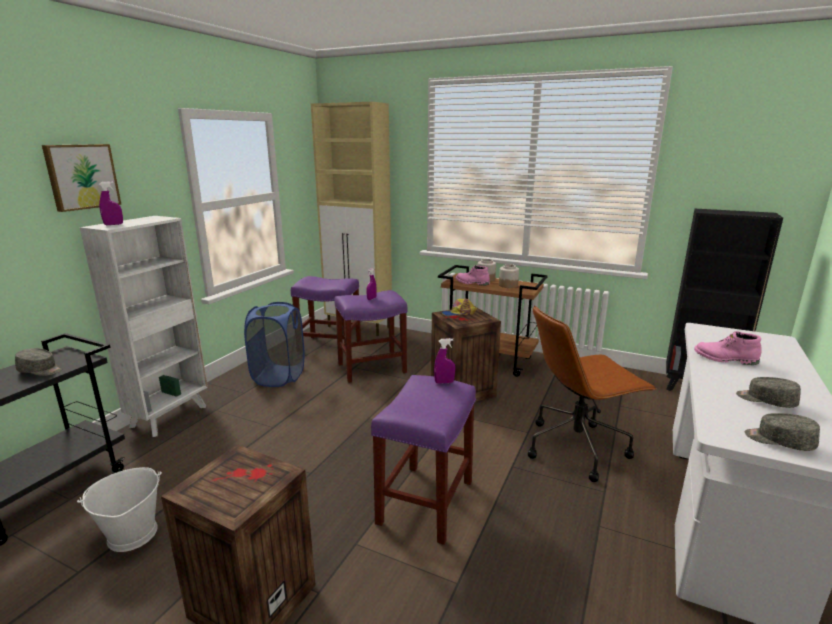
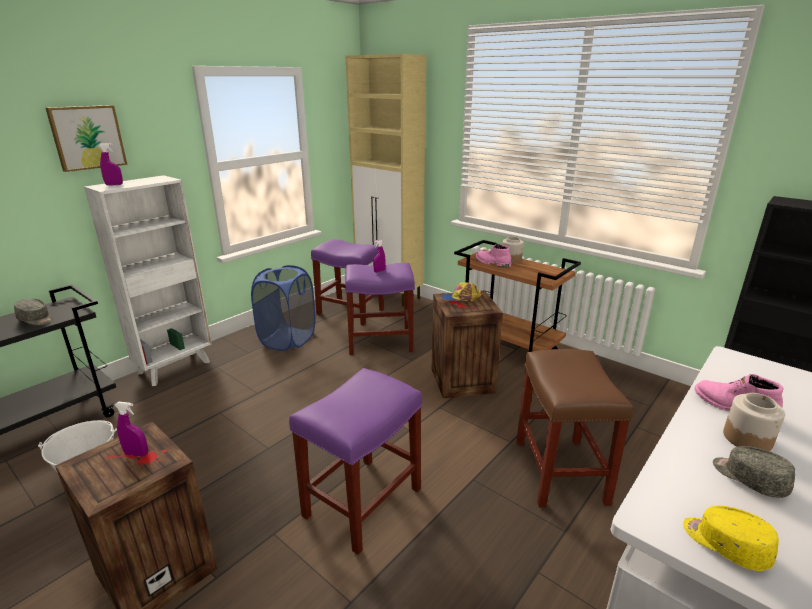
camera: 15 degrees right, 5 degrees up
(444, 382) = (387, 383): purple spray bottle -> purple spray bottle (136, 454)
(508, 285) = (531, 270): jar -> jar (747, 438)
(577, 447) = (559, 470): brown office chair -> brown stool
(779, 441) = (725, 544): grey cap -> yellow cap

